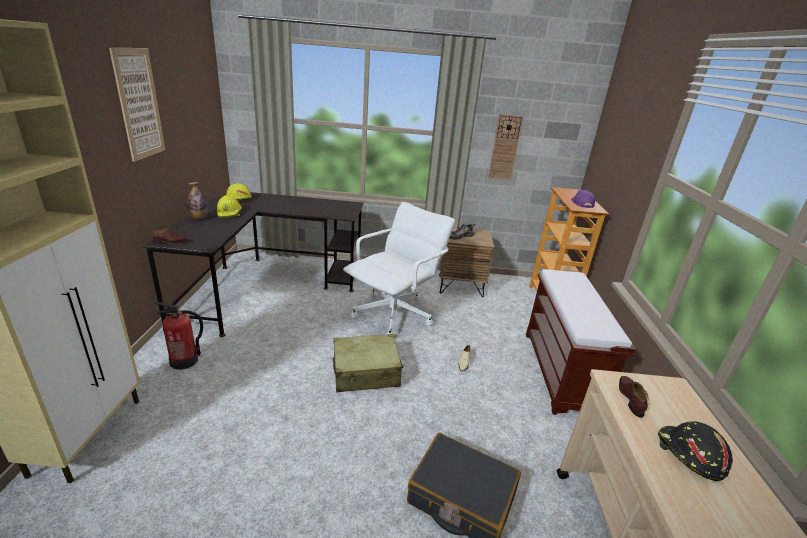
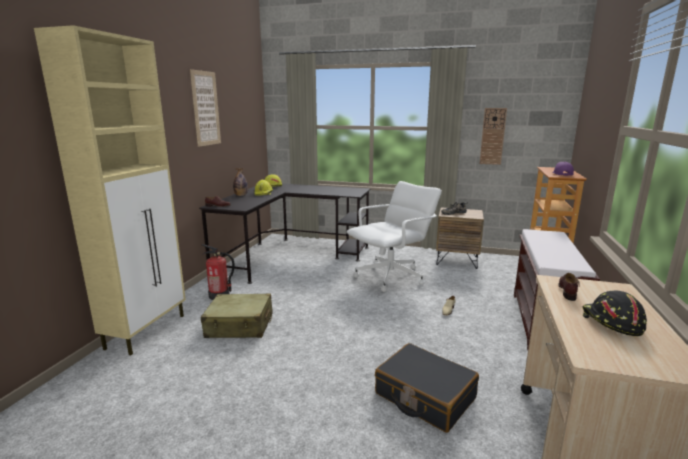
camera: 15 degrees right, 10 degrees down
(366, 372) = (359, 311): beige suitcase -> beige suitcase (240, 326)

